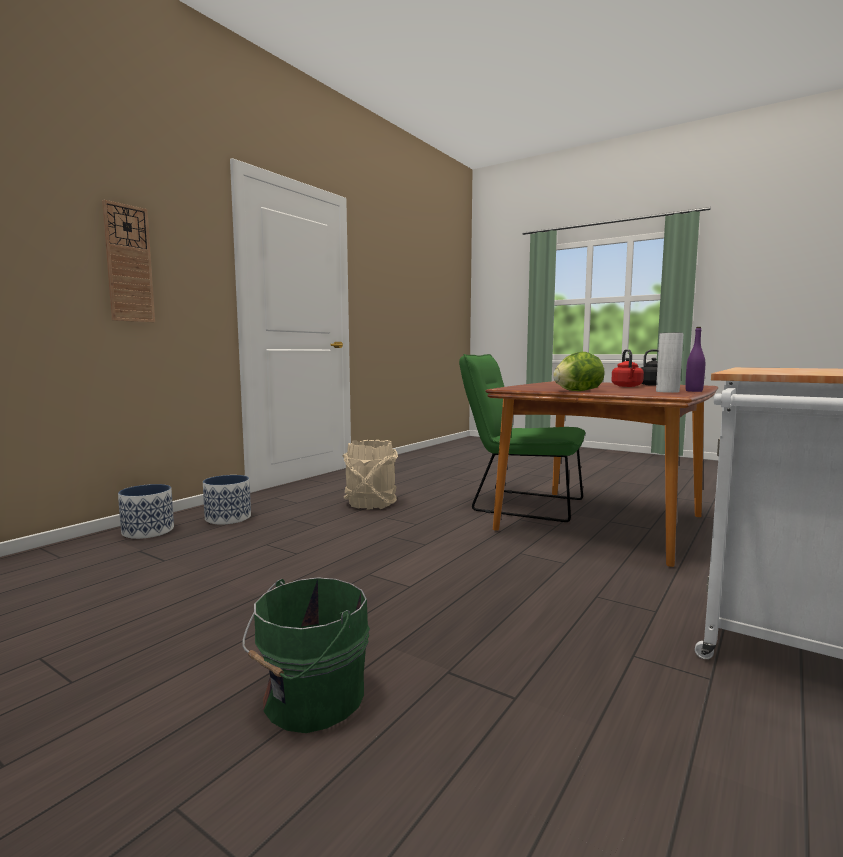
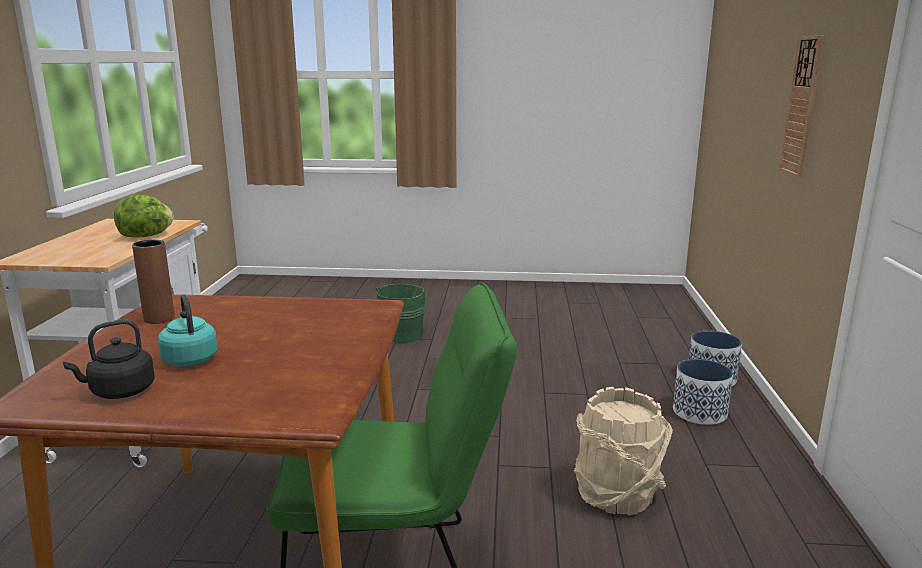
camera: 150 degrees right, 10 degrees up
(577, 391) = (280, 303): lettuce -> lettuce (146, 236)
(627, 386) = (190, 358): red kettle -> turquoise kettle
(667, 392) = (159, 319): white vase -> brown vase
(694, 391) = (113, 331): purple bottle -> none

